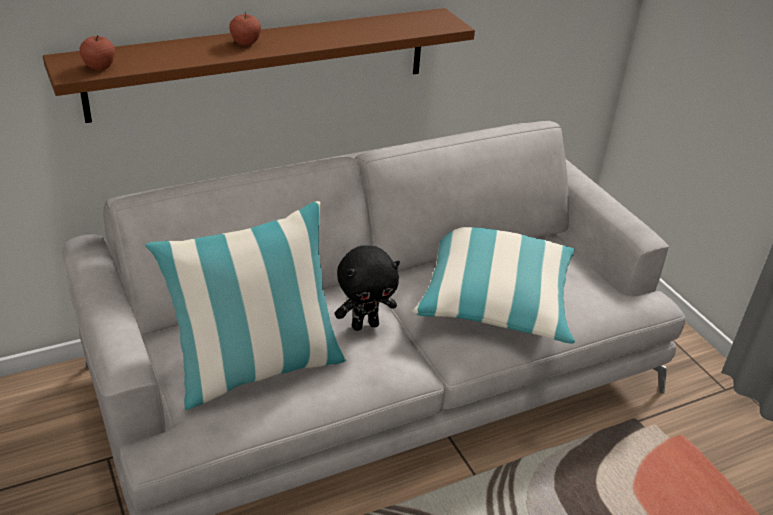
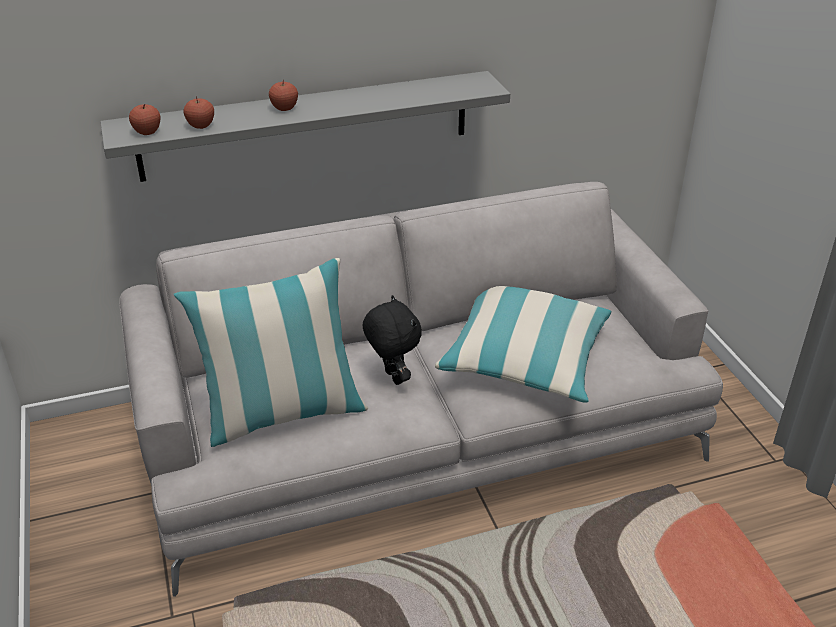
camera: 10 degrees right, 0 degrees up
(158, 61) = (201, 126): none -> apple
(263, 63) = (306, 125): brown shelf -> grey shelf
(365, 325) = (392, 377): black plush toy -> black plush toy turned 105 degrees counterclockwise

